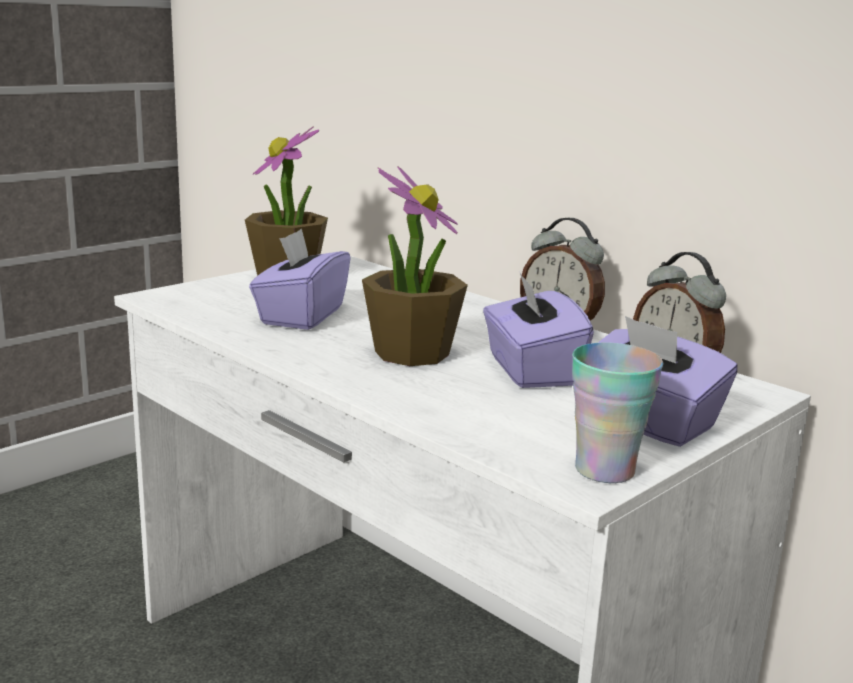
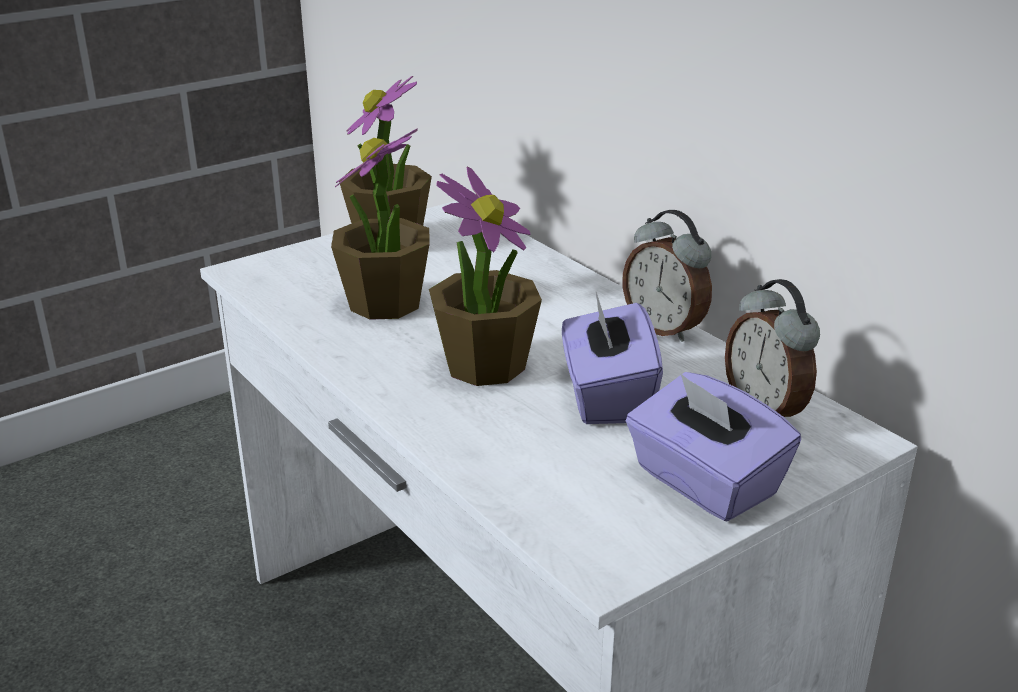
camera: 10 degrees right, 10 degrees up
(301, 316) = (385, 303): purple tissue box -> potted plant
(604, 470) = (630, 552): cup -> none

